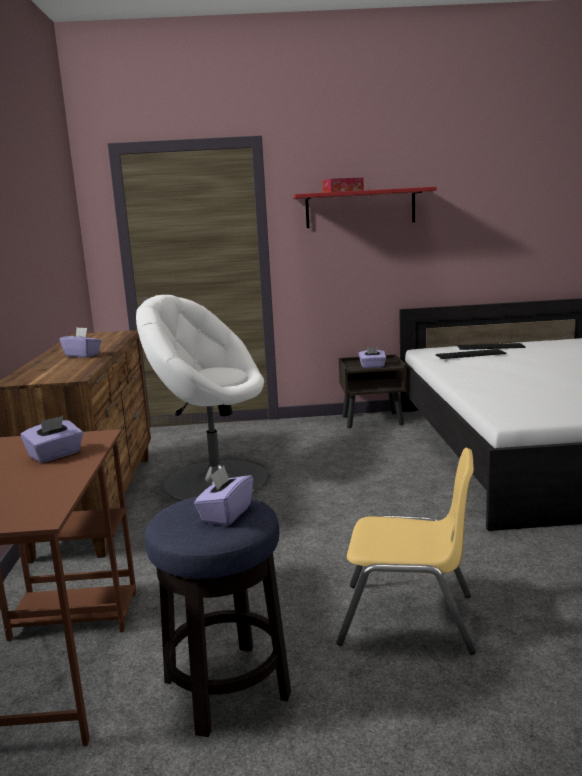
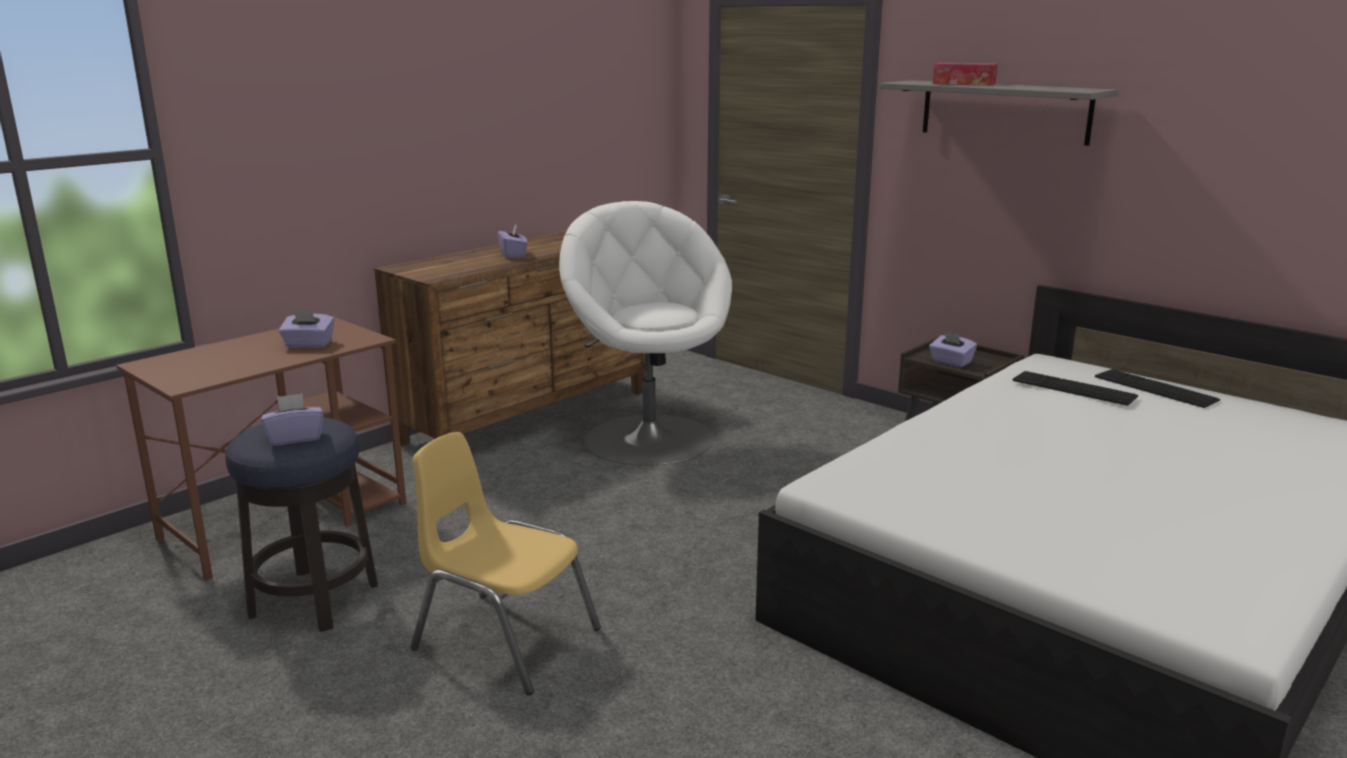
camera: 45 degrees right, 5 degrees up
(360, 208) = (1004, 111): red shelf -> grey shelf
(408, 618) = (505, 639): yellow chair -> yellow chair turned 150 degrees clockwise

